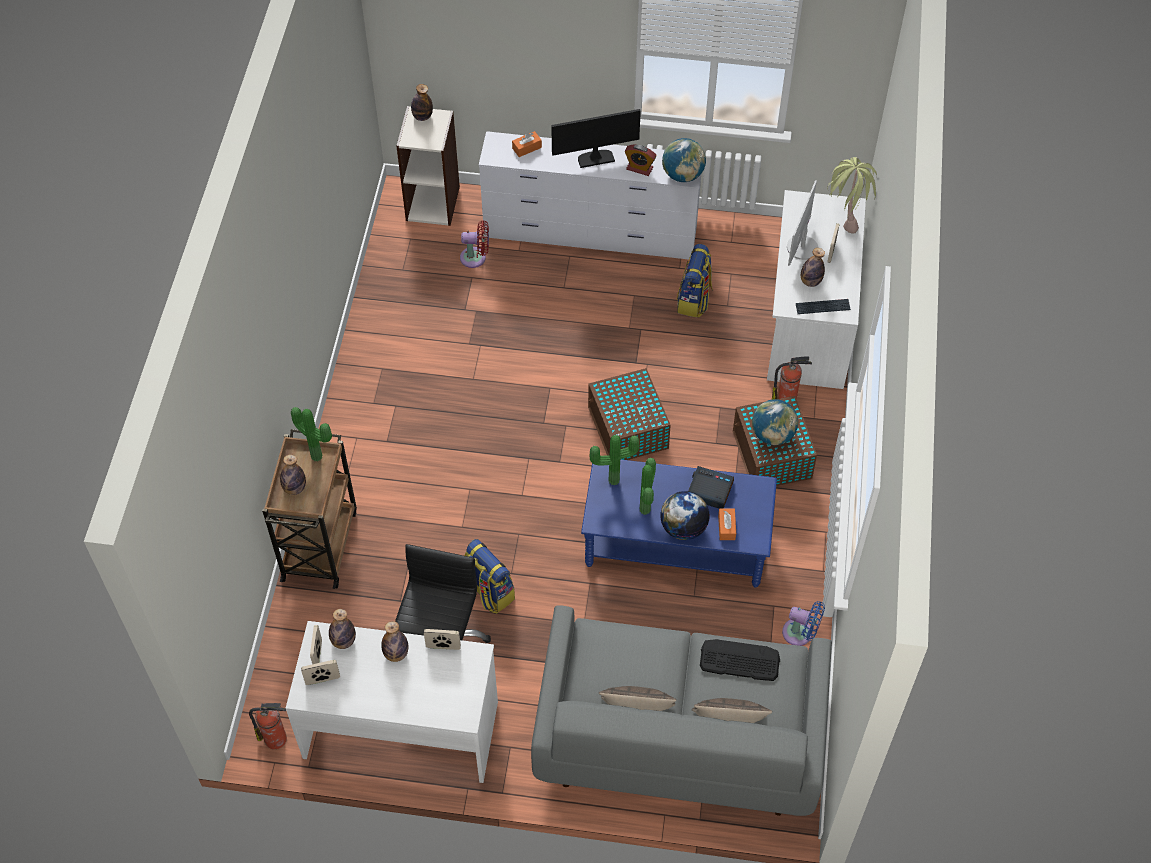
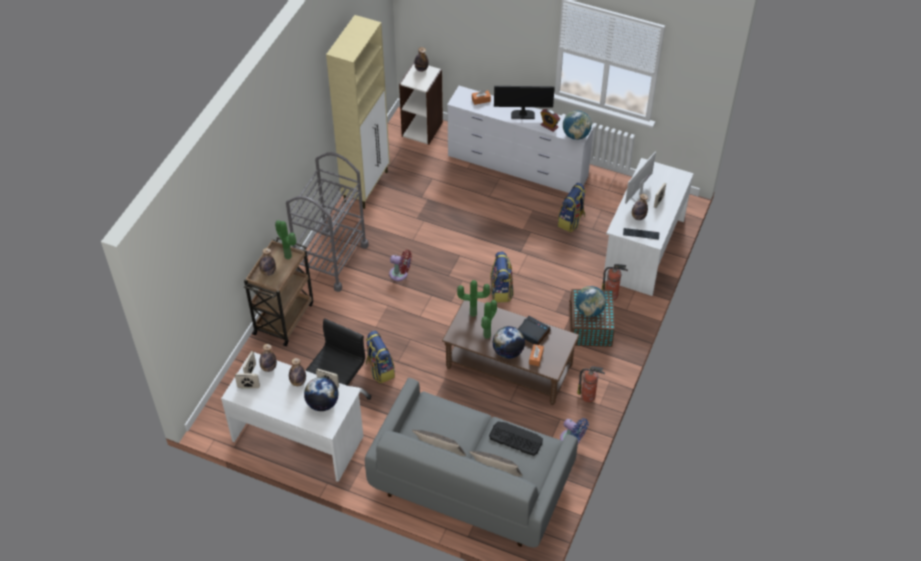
camera: 15 degrees right, 5 degrees down
(277, 739) = (220, 426): fire extinguisher -> fire extinguisher (589, 396)
(362, 437) = (331, 260): none -> grey cart
(378, 309) = (366, 186): none -> beige cabinet
(444, 678) = (322, 403): none -> globe
(476, 258) = (438, 167): red fan -> red fan (400, 274)
(628, 429) = (501, 291): brown storage box -> backpack
(675, 543) = (508, 366): blue coffee table -> brown coffee table
(845, 217) = (675, 182): potted plant -> none

